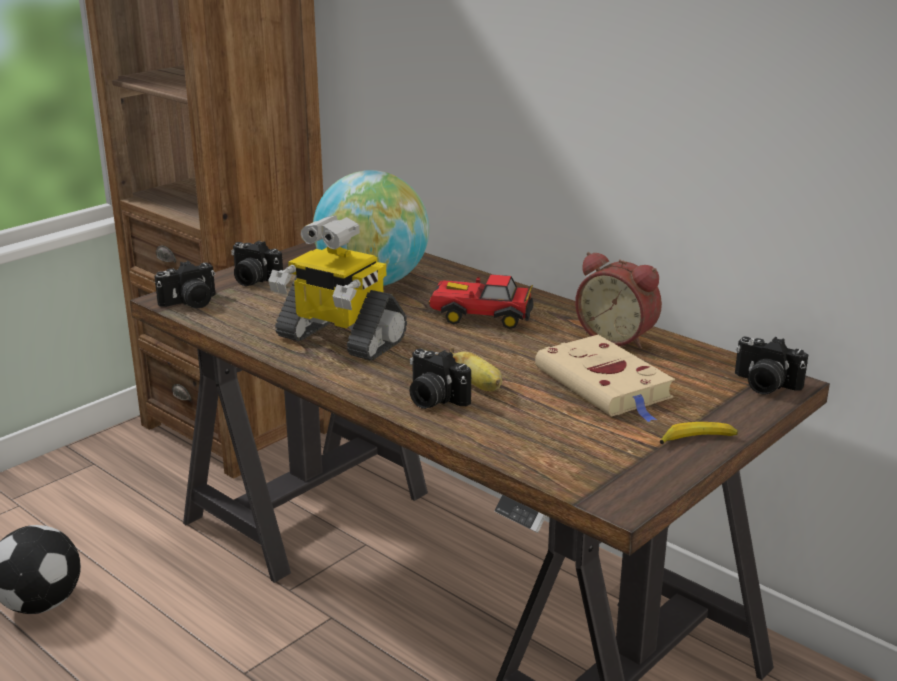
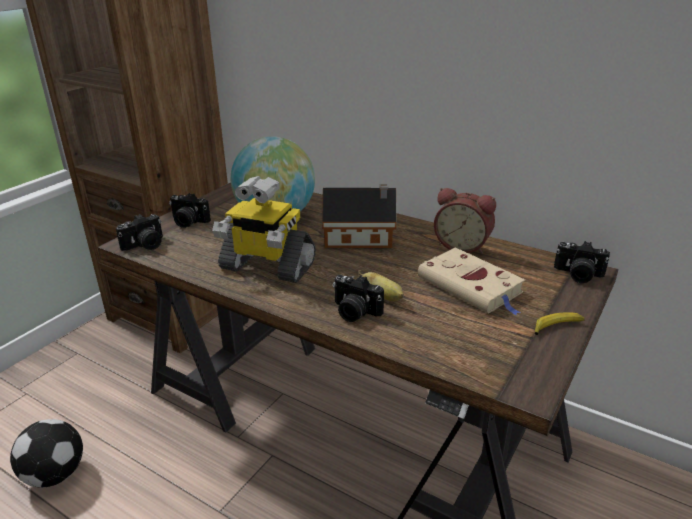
camera: 10 degrees left, 5 degrees up
(480, 316) = (361, 237): toy car -> toy house

